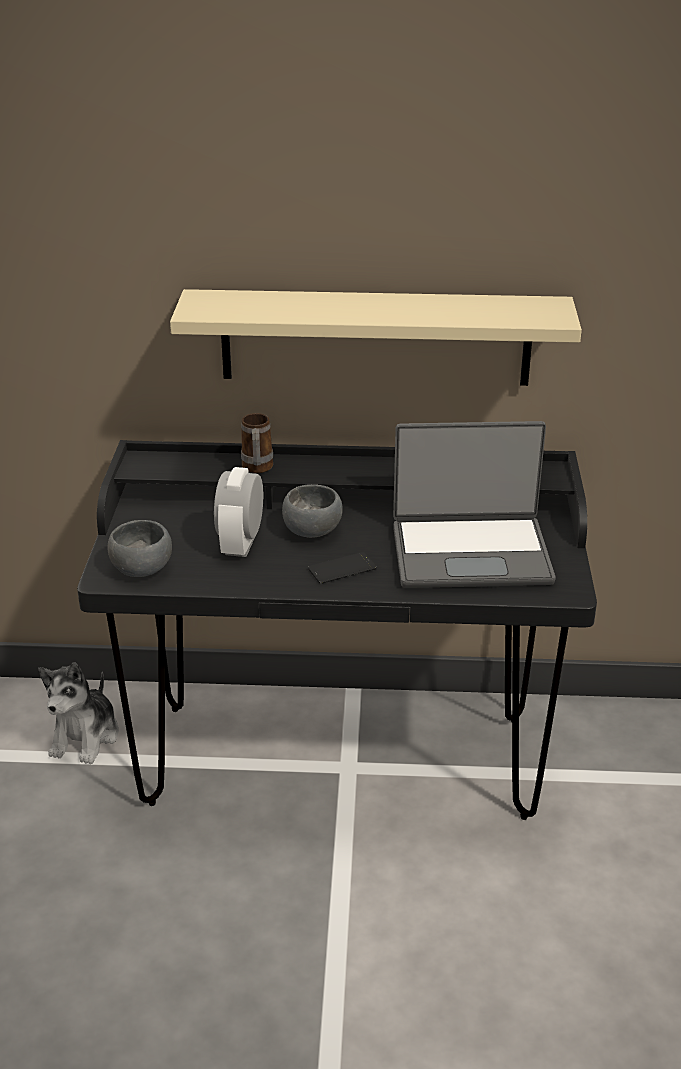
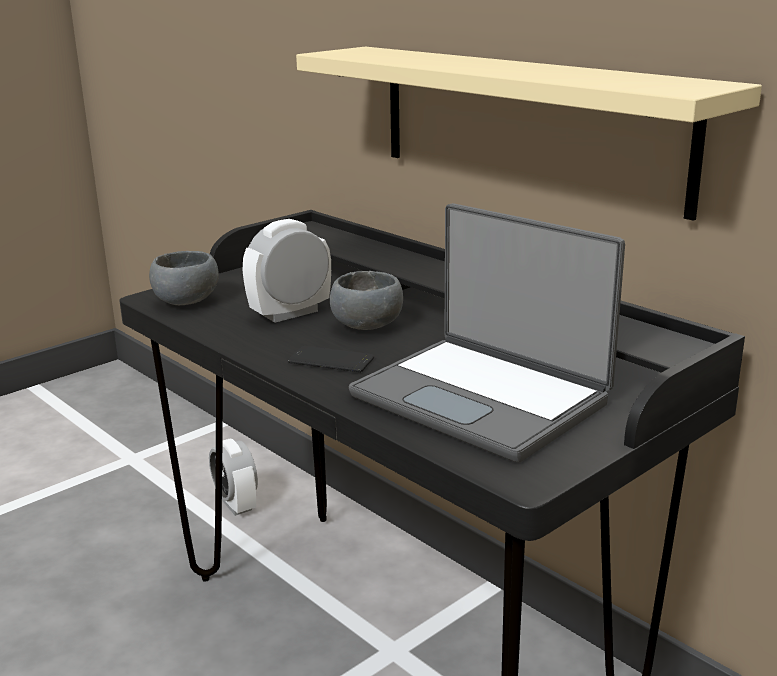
camera: 45 degrees right, 10 degrees down
(85, 737) = (236, 504): plush toy -> alarm clock
(257, 469) = (374, 255): mug -> none

